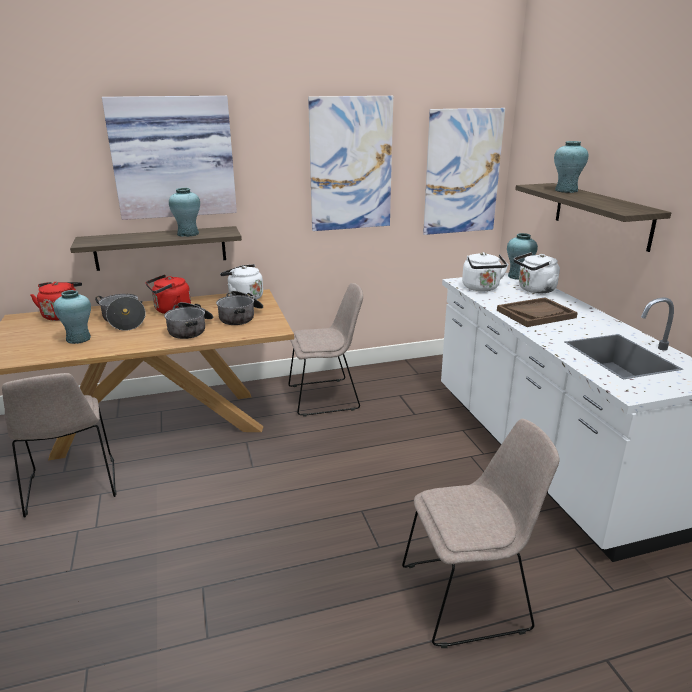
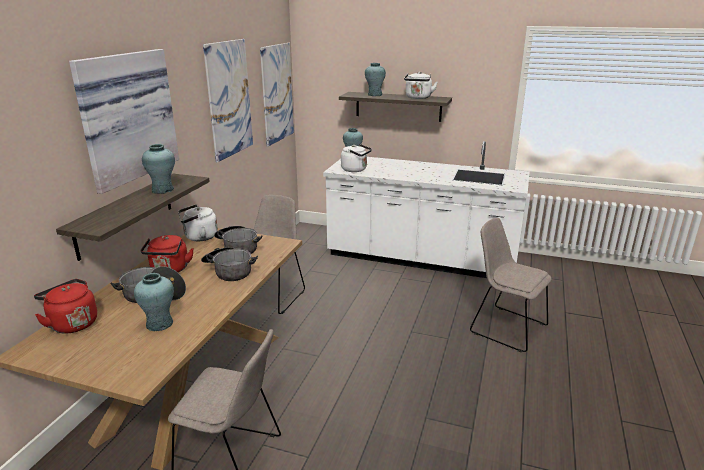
camera: 55 degrees left, 0 degrees up
(469, 596) = (505, 327): beige chair -> beige chair turned 75 degrees counterclockwise
(534, 290) = (378, 162): white kettle -> white kettle (418, 98)
(536, 314) = (411, 173): brown tray -> none

